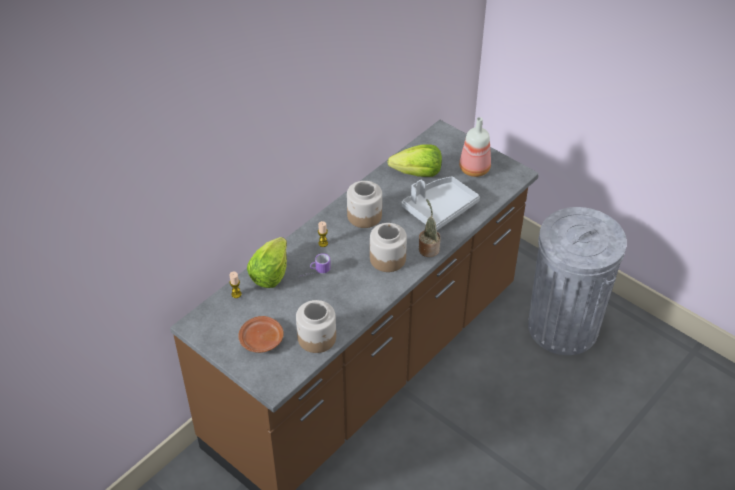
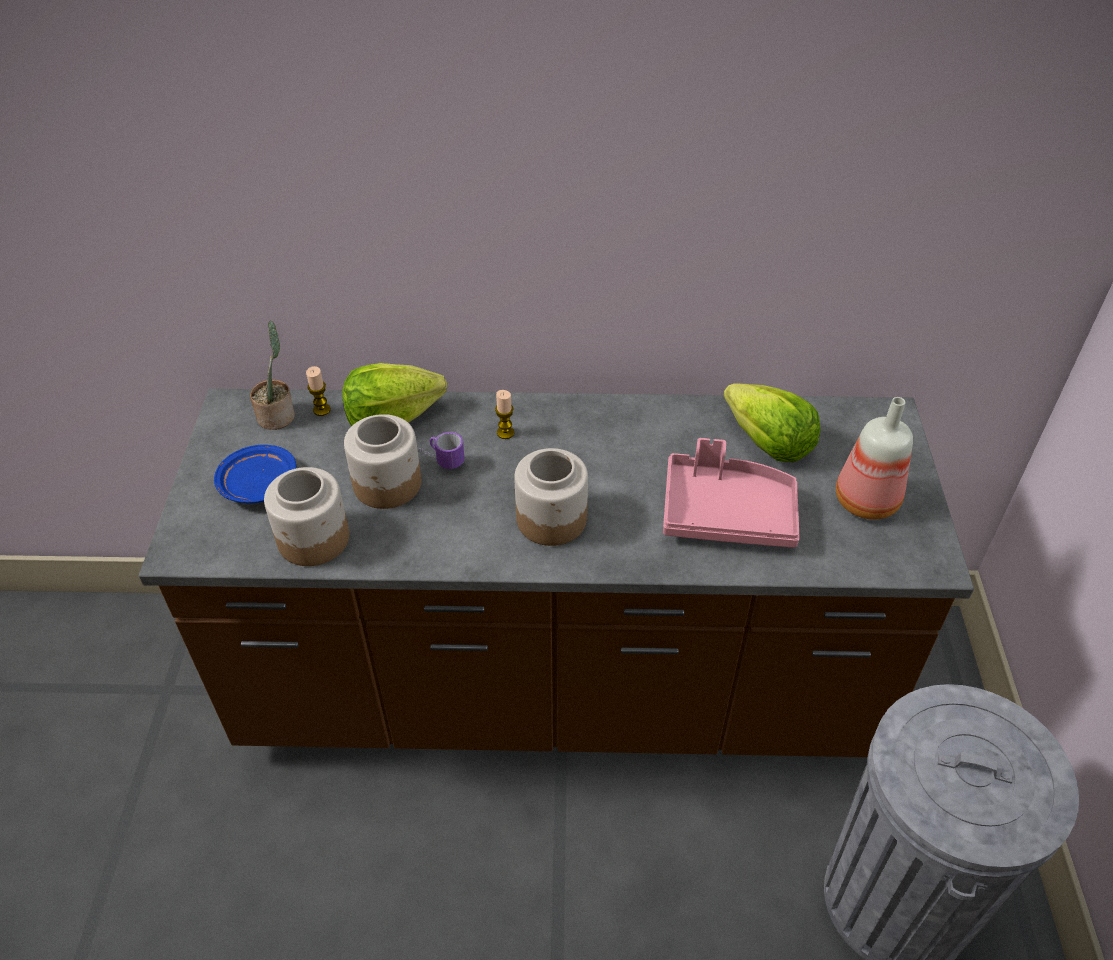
camera: 50 degrees right, 0 degrees up
(261, 340) = (258, 485): brown plate -> blue plate
(365, 216) = (609, 441): jar -> jar (388, 484)
(428, 248) = (627, 553): potted plant -> potted plant (278, 415)
(439, 208) = (727, 513): grey tray -> pink tray

